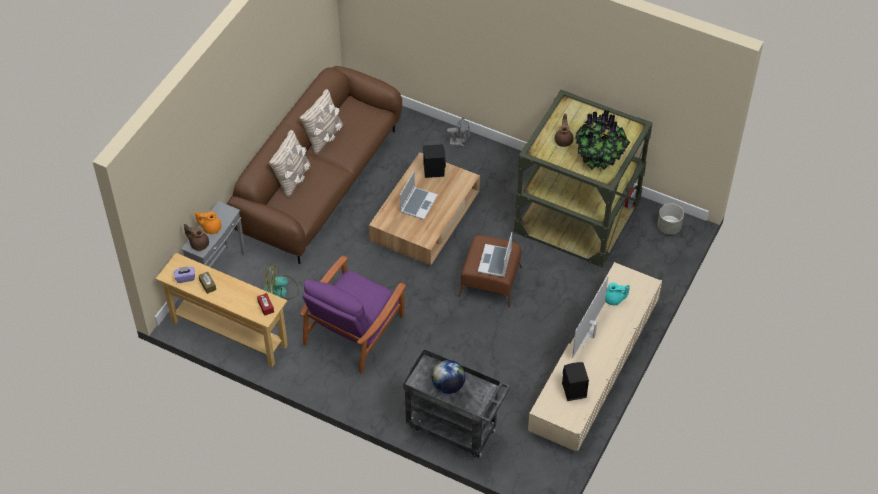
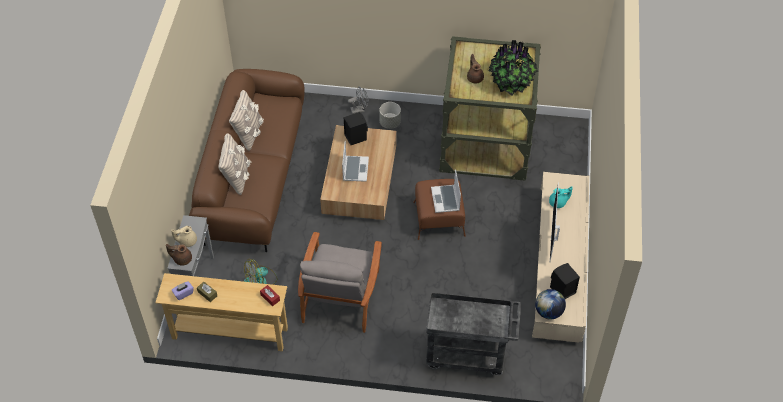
camera: 20 degrees left, 0 degrees up
(211, 228) = (187, 241): orange teapot -> beige teapot
(354, 330) = (341, 295): purple armchair -> grey armchair
(448, 386) = (465, 319): globe -> globe (548, 312)
(669, 227) = (563, 132): grey planter -> grey planter (390, 123)

